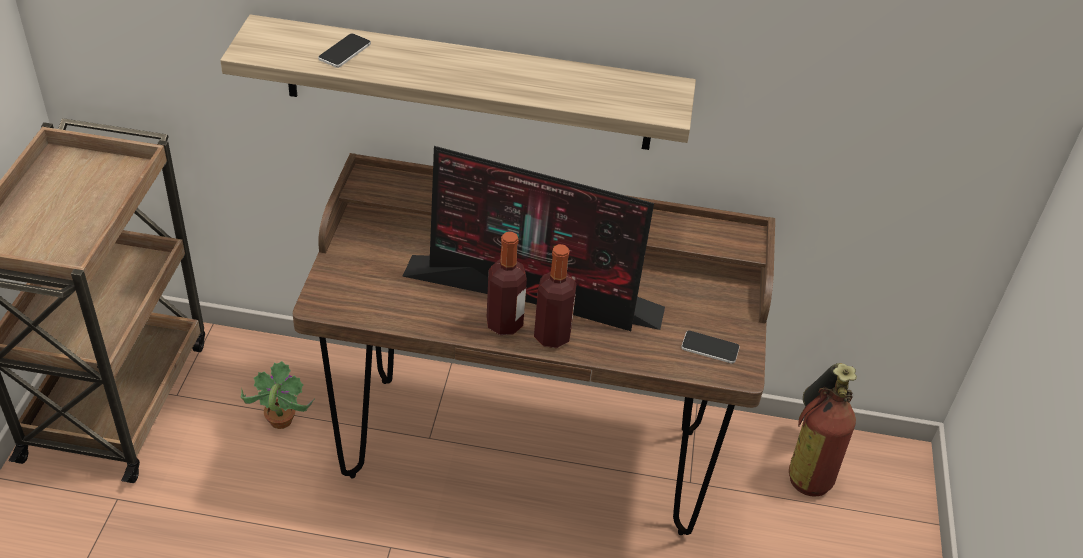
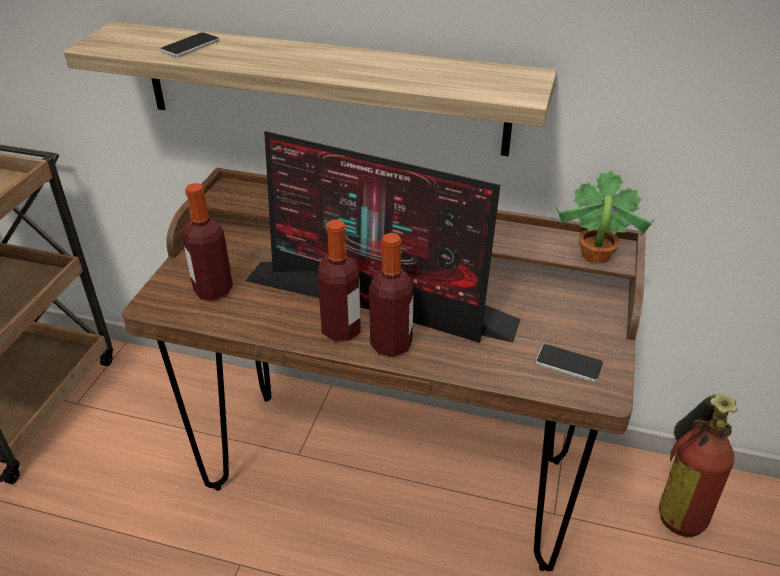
camera: 10 degrees right, 5 degrees down
(280, 420) = (162, 431): potted plant -> potted plant (594, 255)
(374, 287) = (213, 290): none -> bottle

